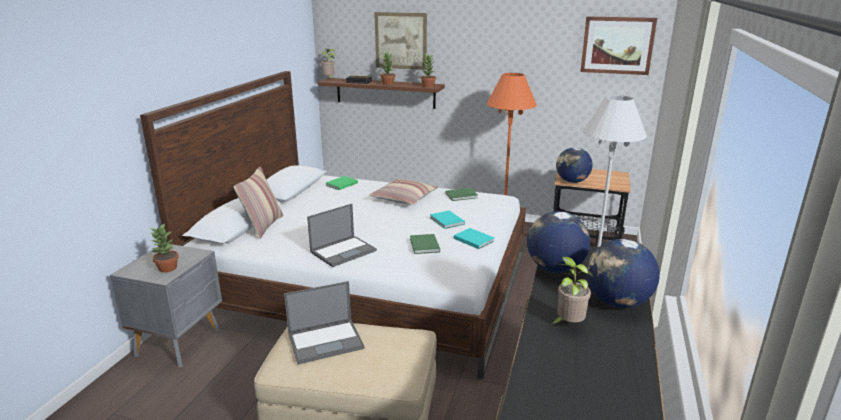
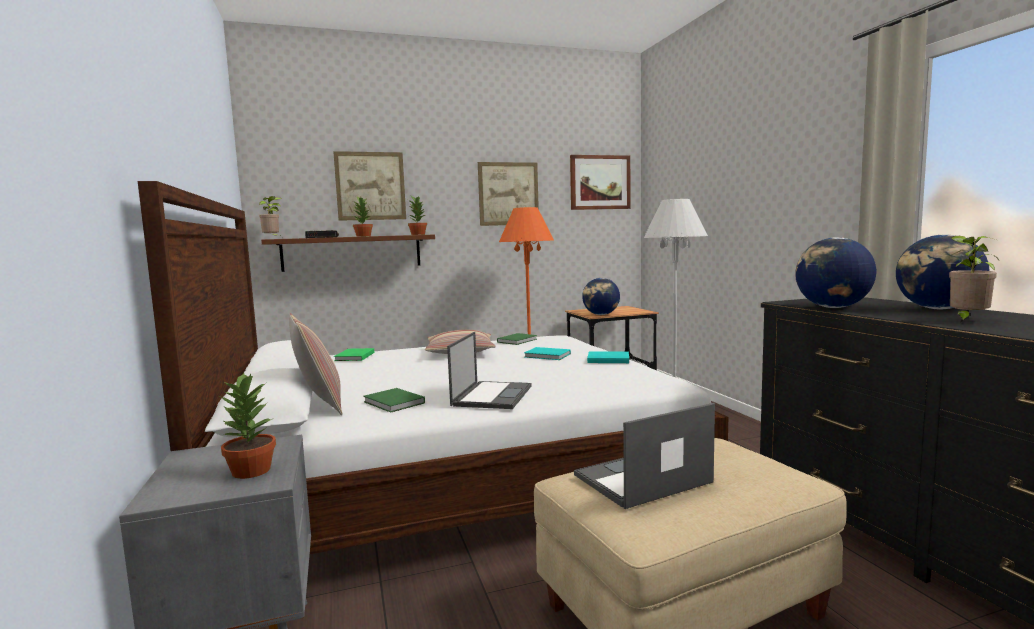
camera: 35 degrees left, 15 degrees down
(326, 341) = (641, 479): laptop -> laptop turned 150 degrees counterclockwise
(424, 246) = (576, 371): green book -> green book (394, 403)
(517, 52) = (508, 194): none -> picture

